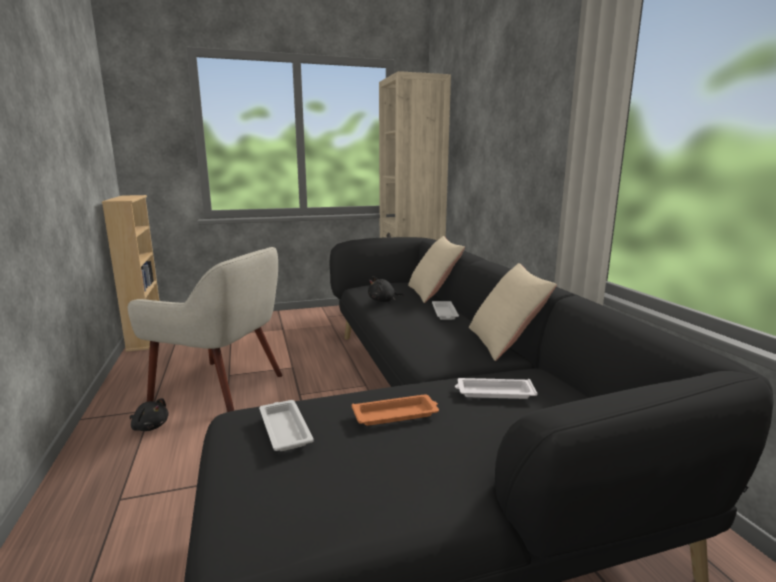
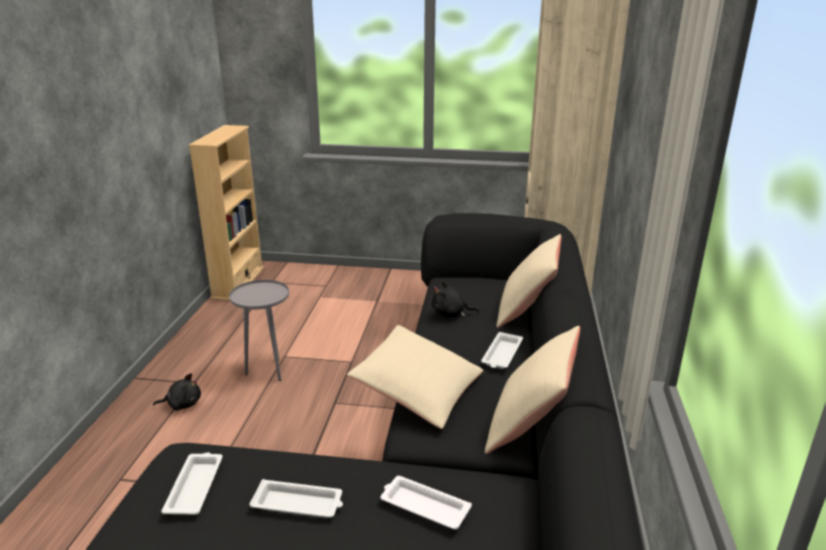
camera: 25 degrees right, 10 degrees up
(150, 426) = (182, 404): black plush toy -> black plush toy turned 60 degrees counterclockwise
(221, 387) = (268, 371): beige armchair -> grey side table
(396, 414) = (299, 504): orange tray -> white tray
(407, 340) = (417, 390): none -> beige pillow

